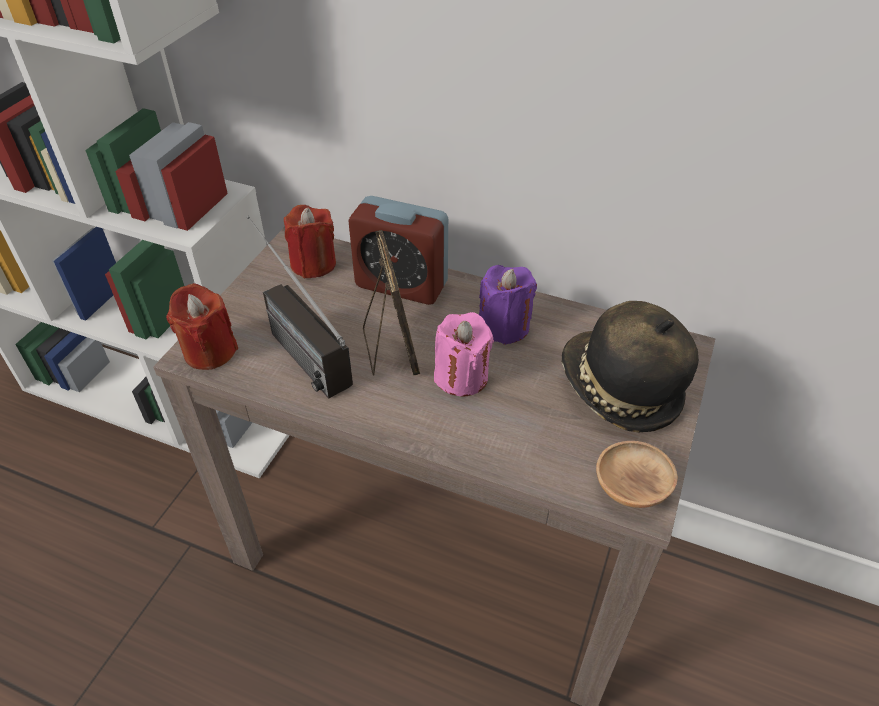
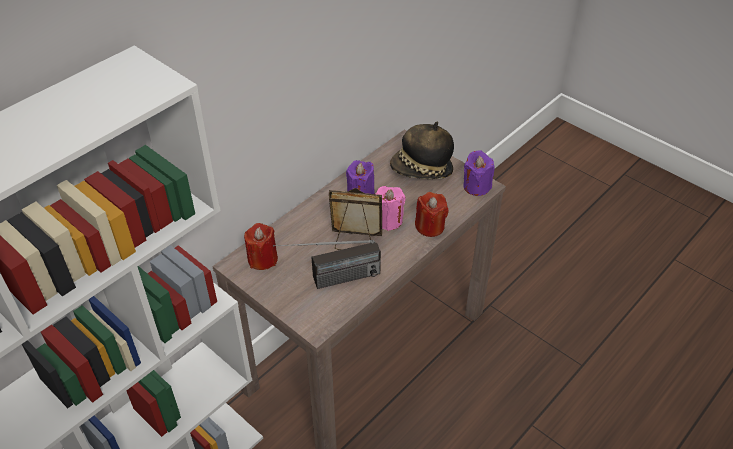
camera: 70 degrees left, 0 degrees up
(209, 351) = (317, 319): red candle -> red candle (430, 226)
(401, 285) = (305, 225): alarm clock -> none
(631, 487) = (476, 186): brown bowl -> purple candle

